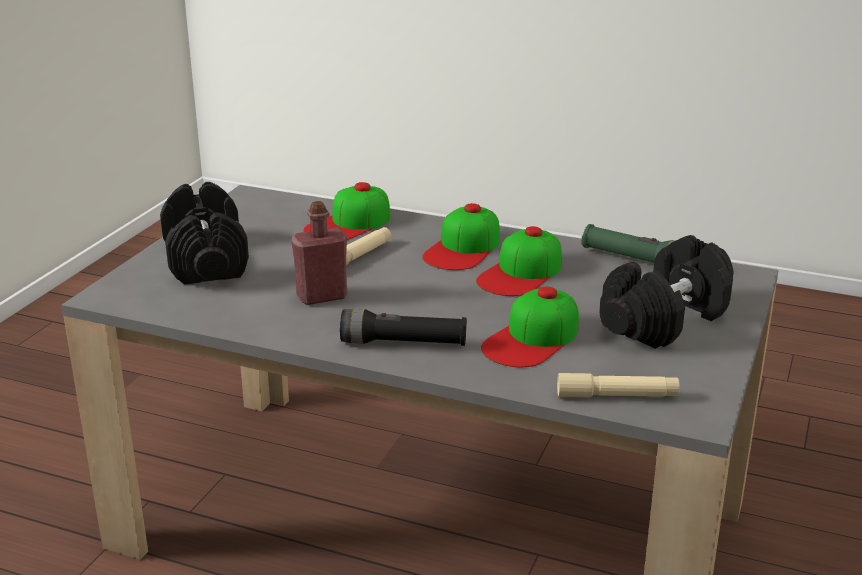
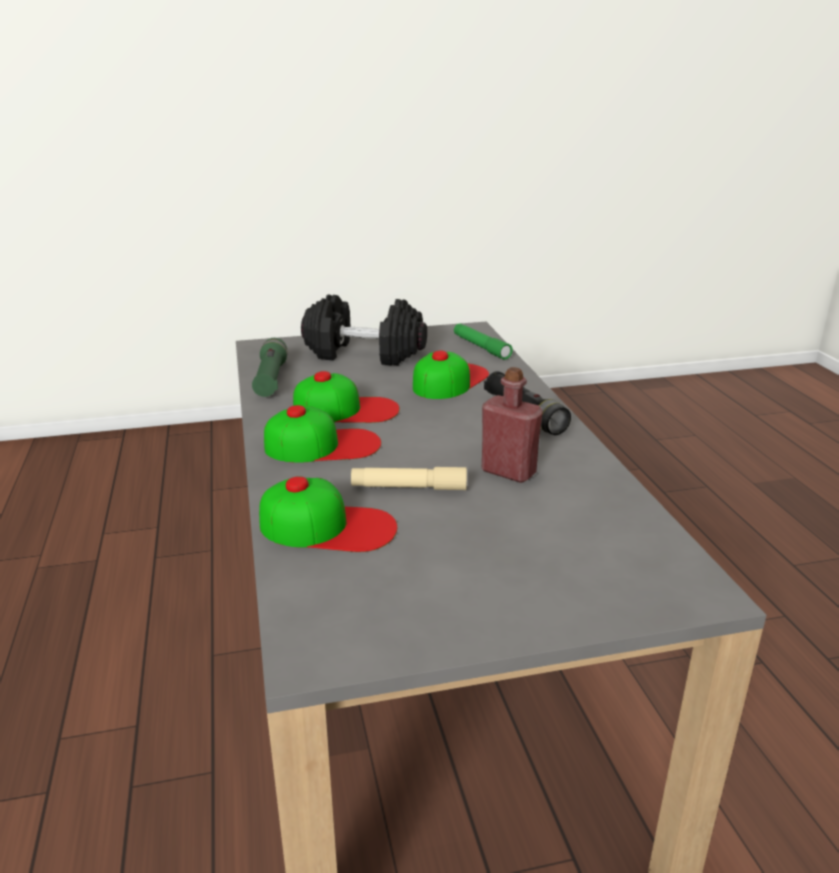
camera: 125 degrees left, 0 degrees up
(205, 260) = (538, 574): black dumbbell -> none
(532, 339) = (450, 380): cap -> cap turned 60 degrees counterclockwise
(617, 395) = (481, 347): beige flashlight -> green flashlight

